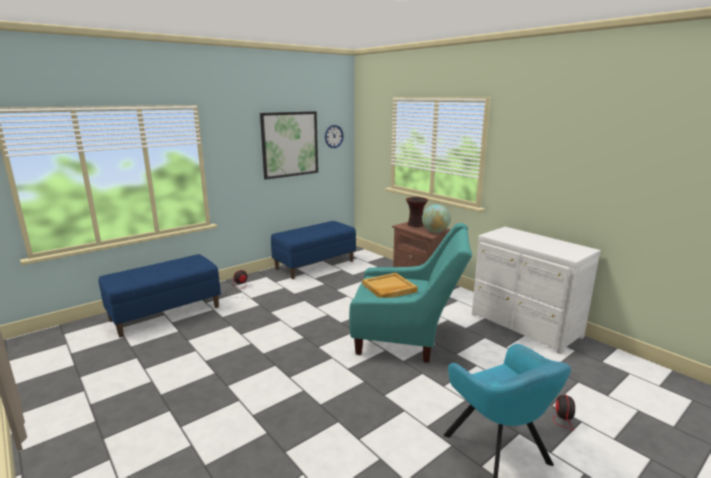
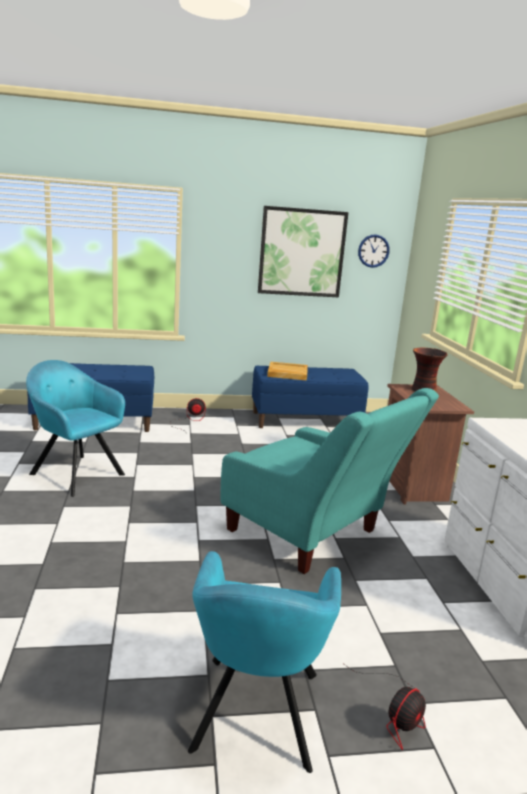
camera: 30 degrees right, 0 degrees up
(202, 358) = (75, 473): none -> turquoise armchair
(389, 288) = (297, 456): beige tray -> beige tray (287, 373)
(435, 232) = (437, 405): globe -> none

